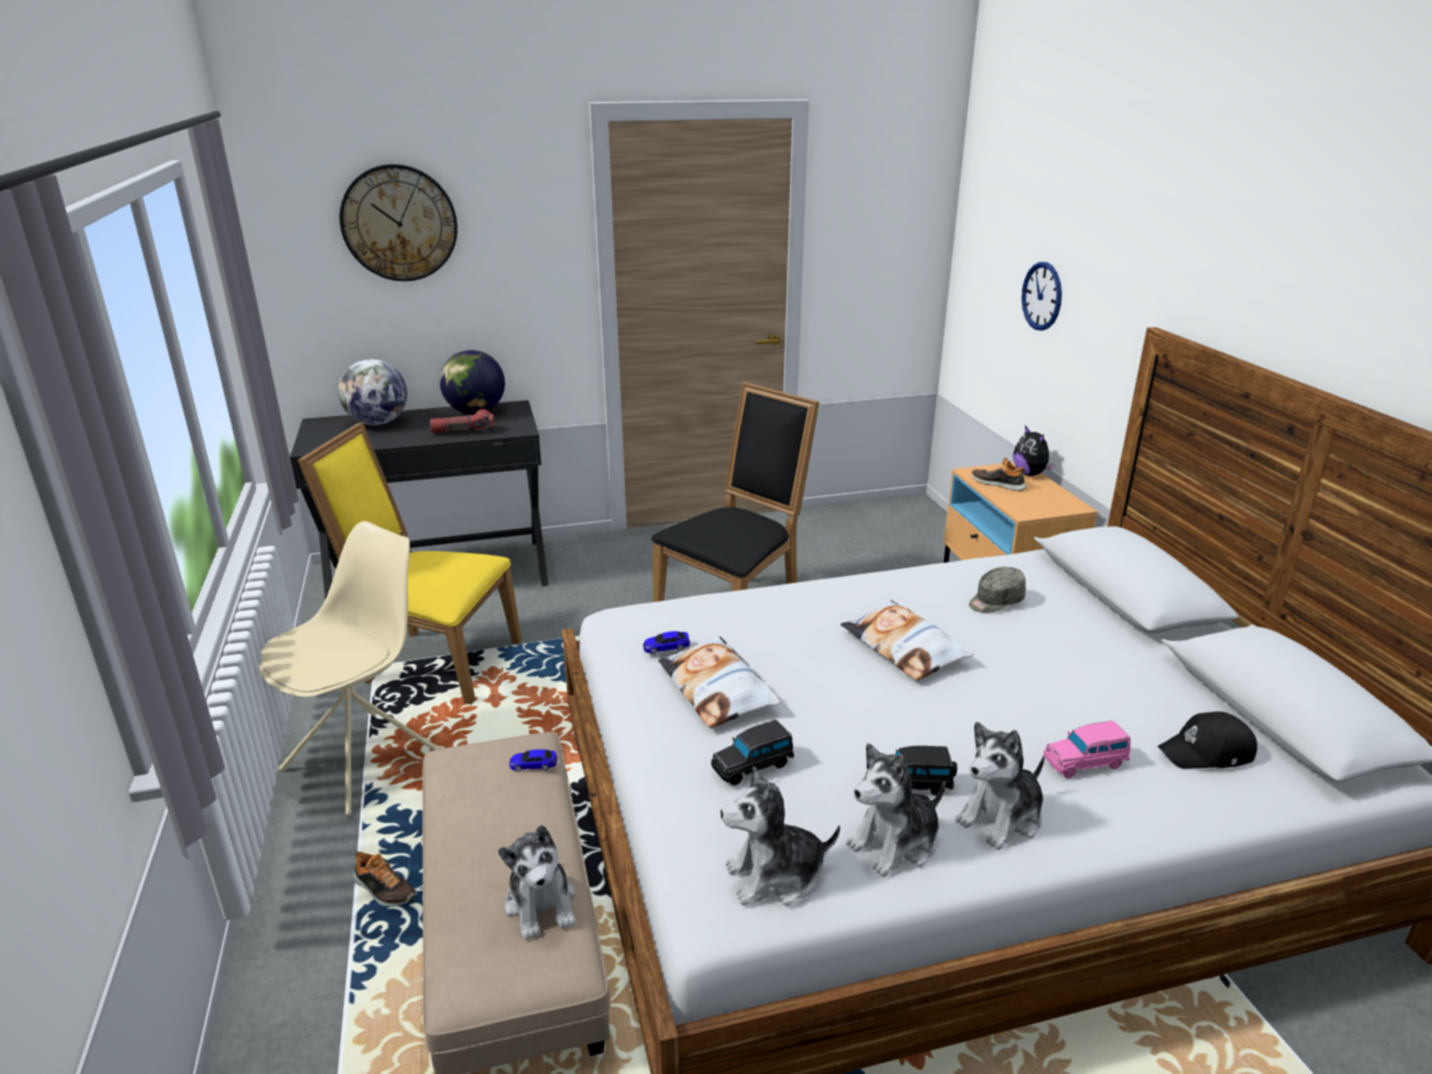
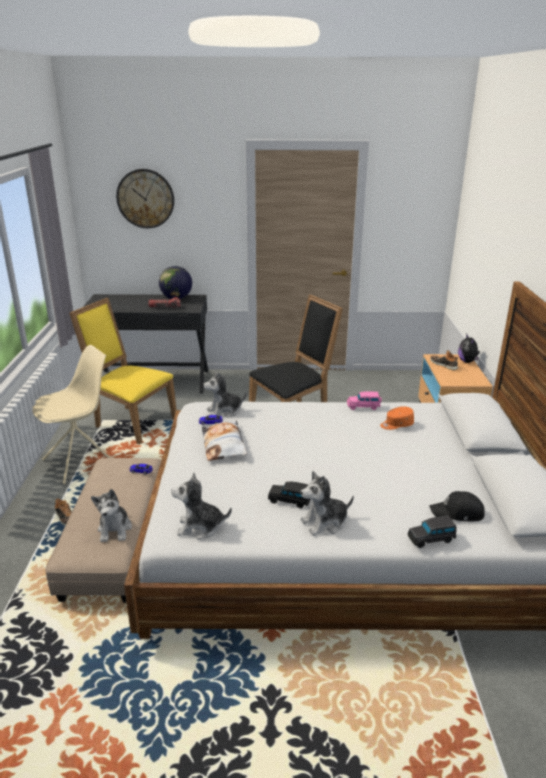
camera: 15 degrees right, 0 degrees up
(378, 423) = (127, 299): globe -> none
(753, 766) = (219, 480): black toy car -> black toy car (431, 539)
(895, 843) = (265, 524): plush toy -> plush toy (224, 411)
(904, 648) = (330, 440): pillow -> none
(995, 601) = (396, 424): grey cap -> orange cap
(1042, 296) = (484, 259): wall clock -> none
(1085, 763) = (387, 506): pink toy car -> pink toy car (363, 407)

